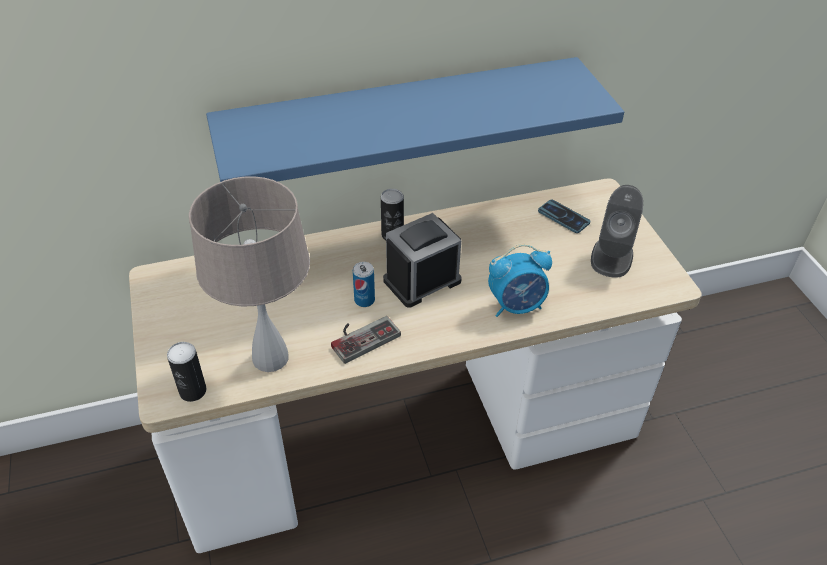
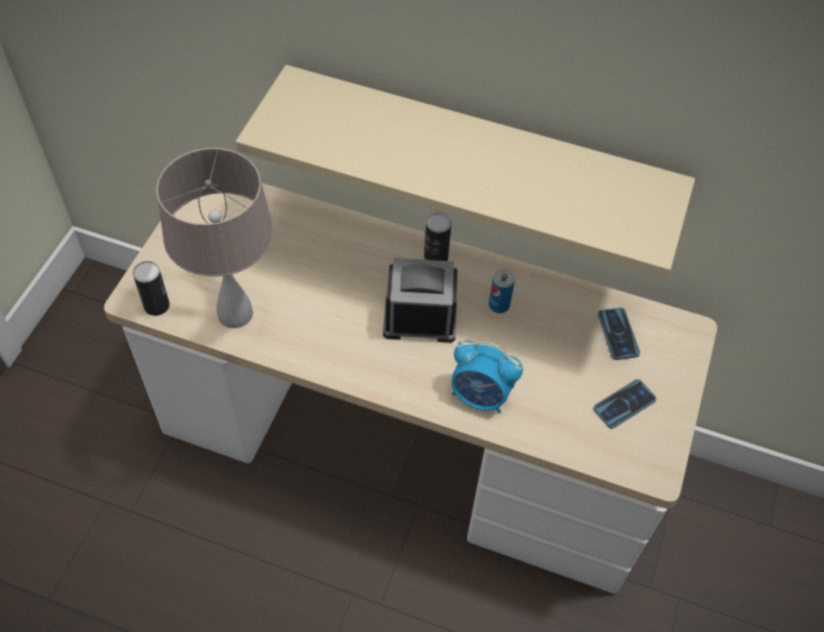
camera: 35 degrees right, 10 degrees up
(362, 336) = (322, 339): game controller -> none
(364, 300) = (354, 307): can -> can (499, 305)
(401, 121) = (478, 154): blue shelf -> beige shelf
(612, 256) = (624, 404): grey speaker -> phone

